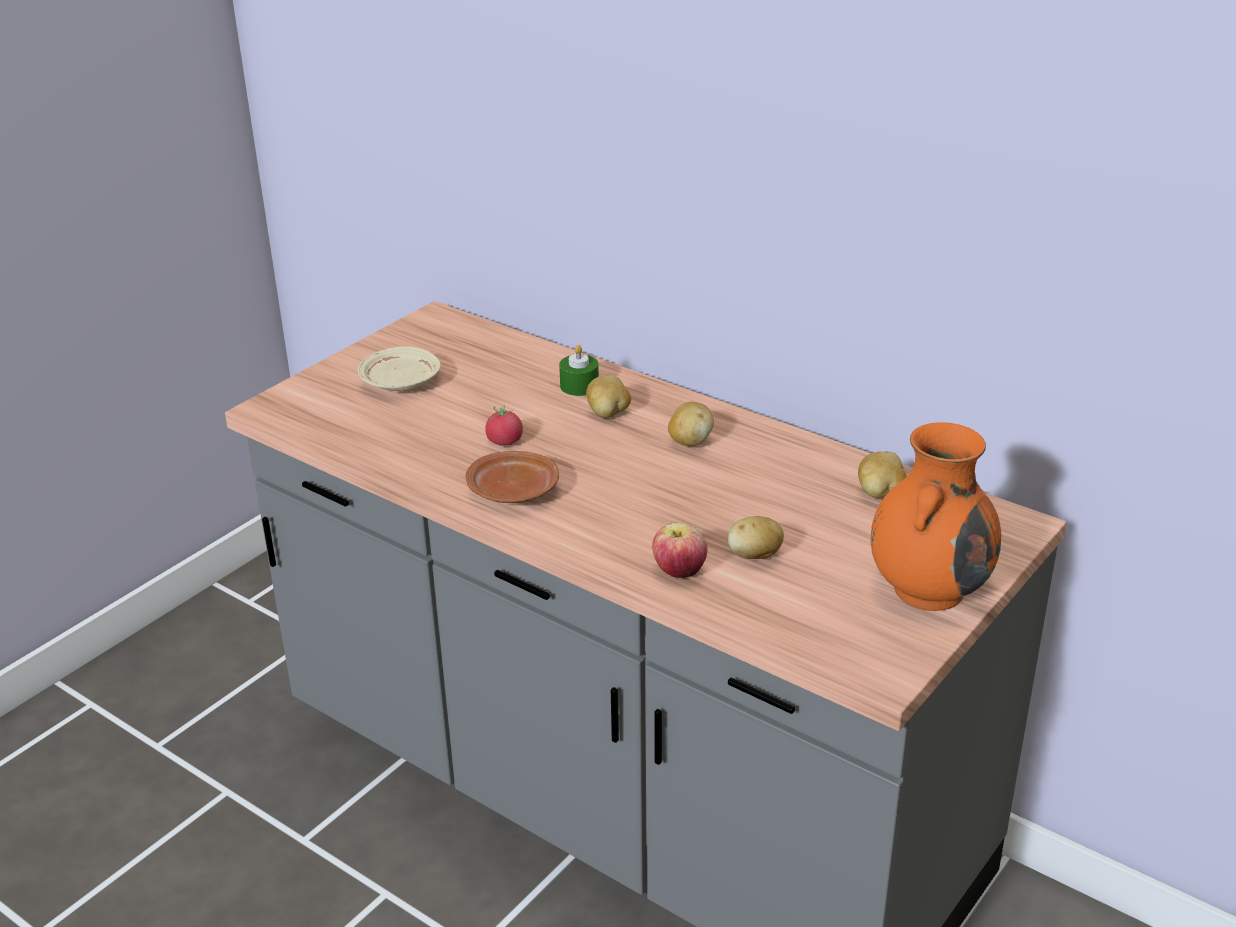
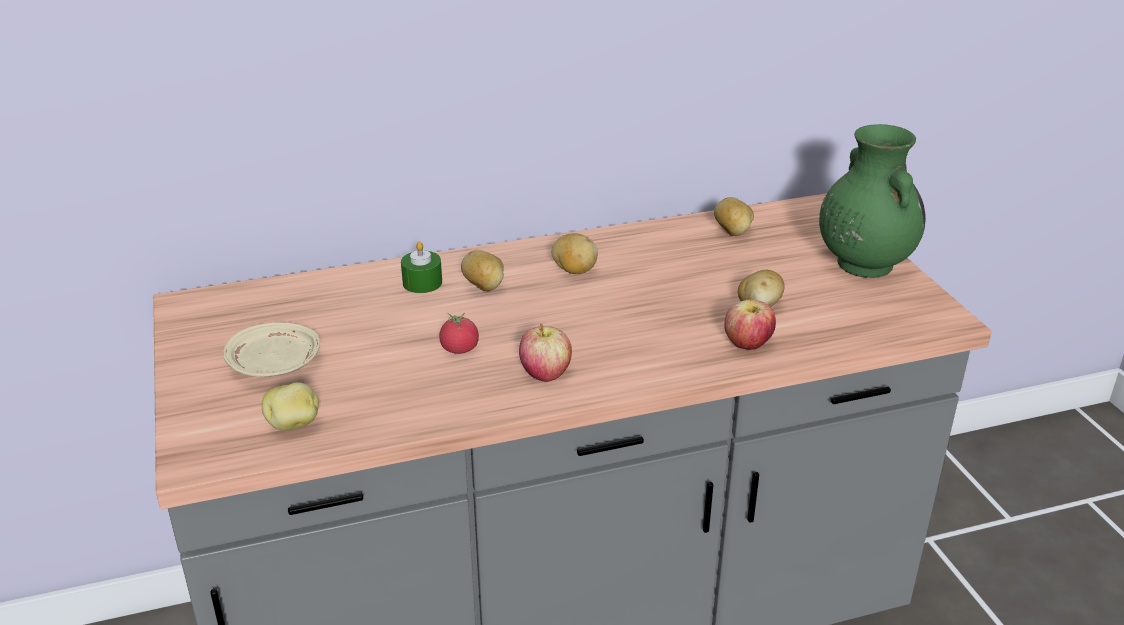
camera: 55 degrees left, 0 degrees up
(339, 422) = (294, 424): none -> potato
(514, 492) = (545, 374): brown plate -> apple
(929, 588) = (863, 263): orange vase -> green vase

